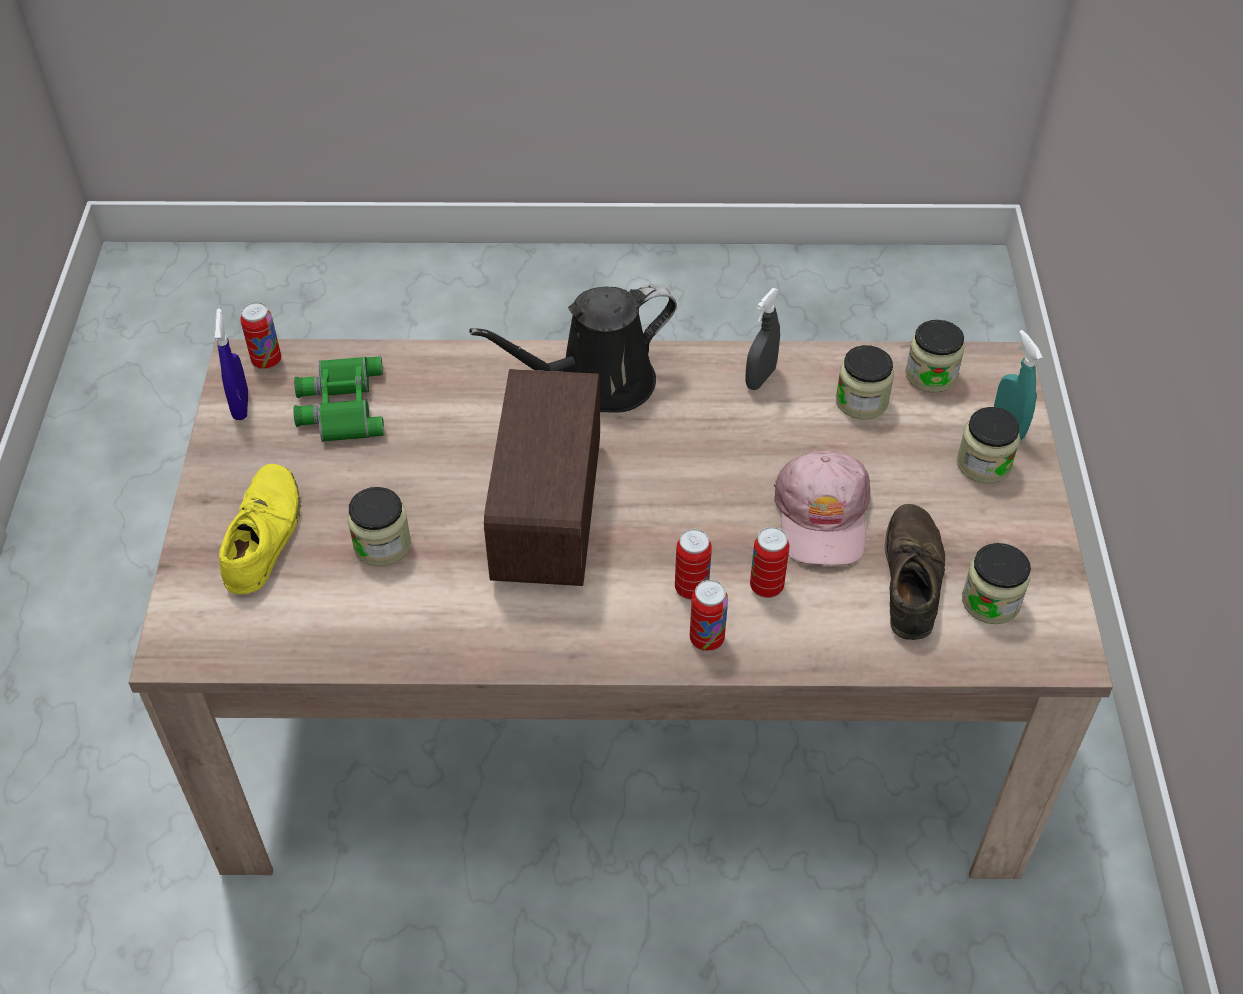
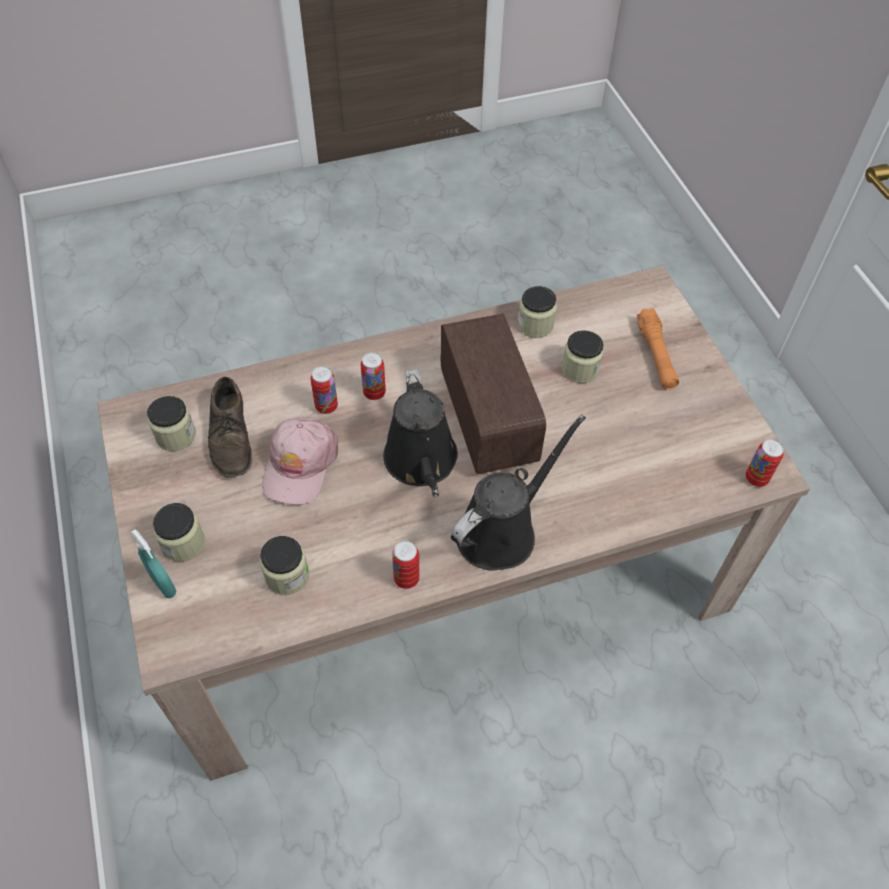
camera: 160 degrees right, 5 degrees up
(241, 406) = (743, 437): blue spray bottle -> none
(262, 535) = (656, 355): yellow shoe -> orange flashlight
(340, 405) = (677, 457): green binoculars -> none
(660, 479) = (422, 463): none -> black watering can
(706, 639) = (355, 365): can -> can (406, 578)
(760, 378) = (375, 575): grey spray bottle -> none
(822, 517) = (299, 465): pink cap -> pink cap turned 150 degrees counterclockwise
(931, 375) = (232, 621): jar -> jar (535, 325)

